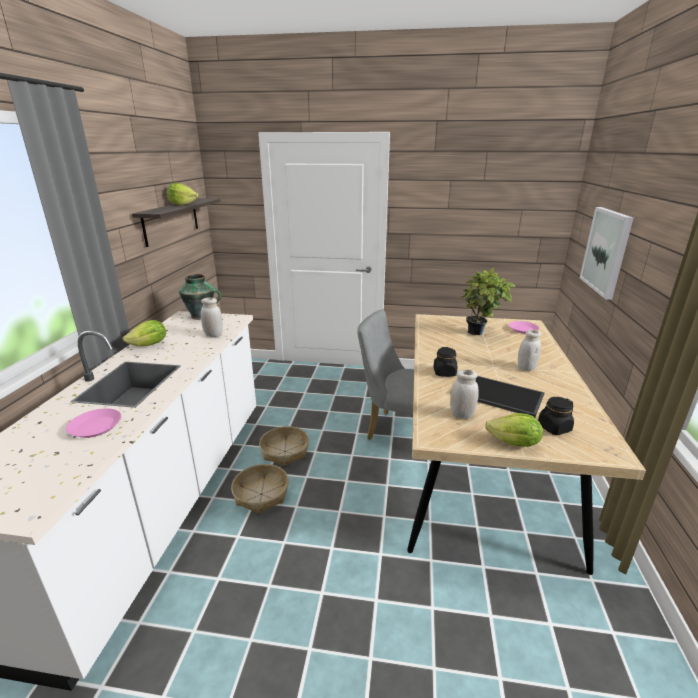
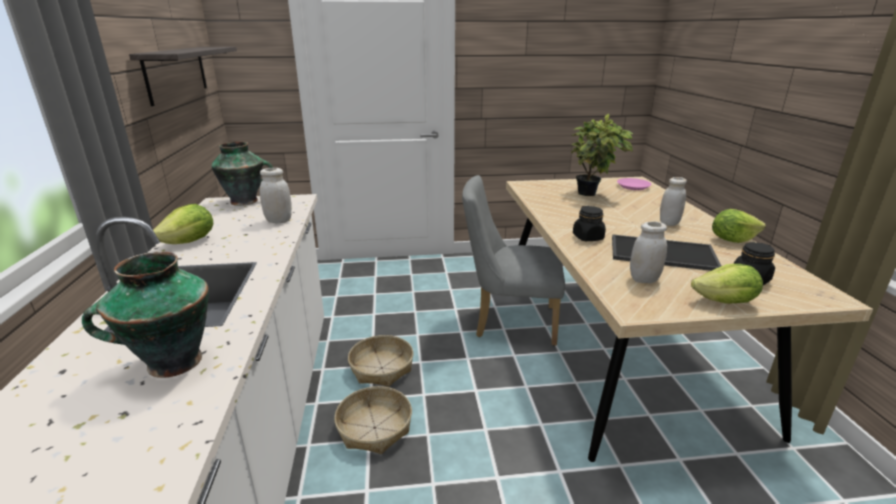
camera: 15 degrees left, 0 degrees up
(95, 427) = (171, 363): pink plate -> vase
(182, 204) = (193, 49): lettuce -> lettuce (732, 240)
(606, 251) = (721, 89): picture -> none

